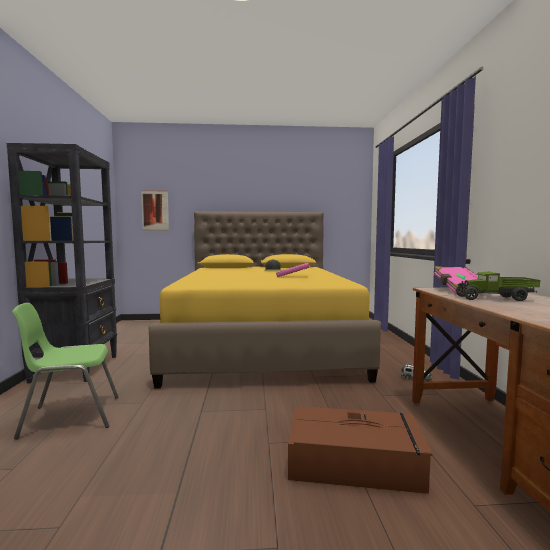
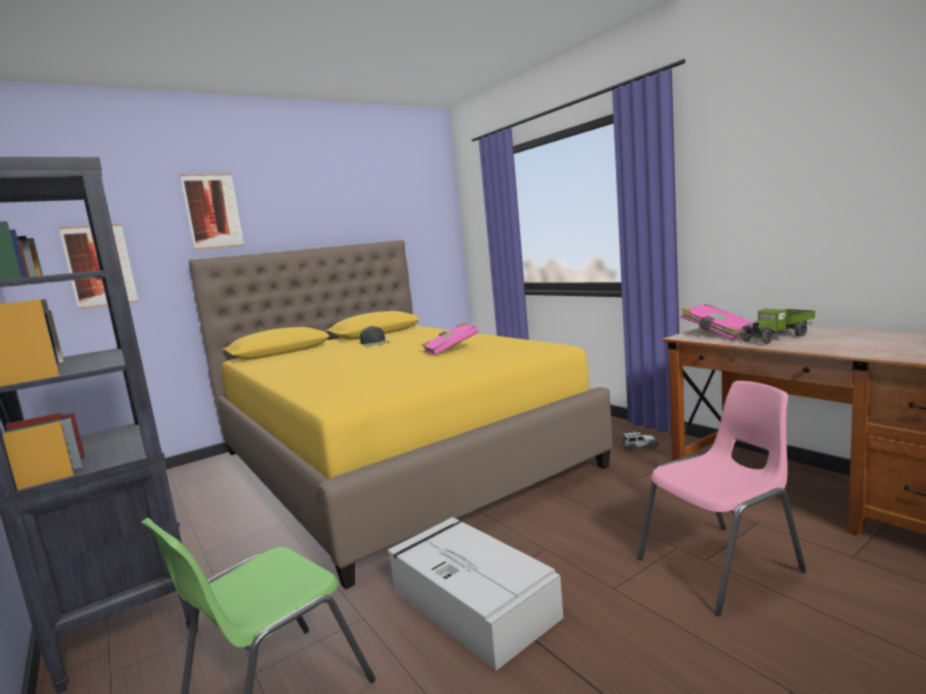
camera: 30 degrees left, 5 degrees up
(192, 416) = (471, 602): none -> grey storage box
(212, 187) = (213, 211): none -> picture
(355, 462) = (722, 566): brown storage box -> pink chair

